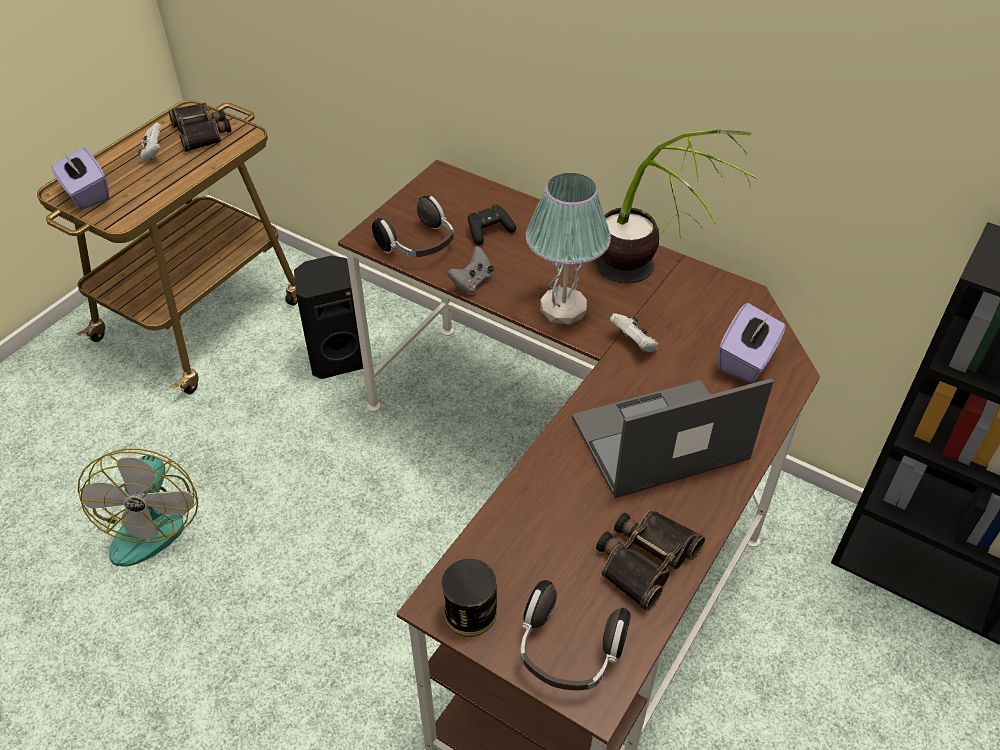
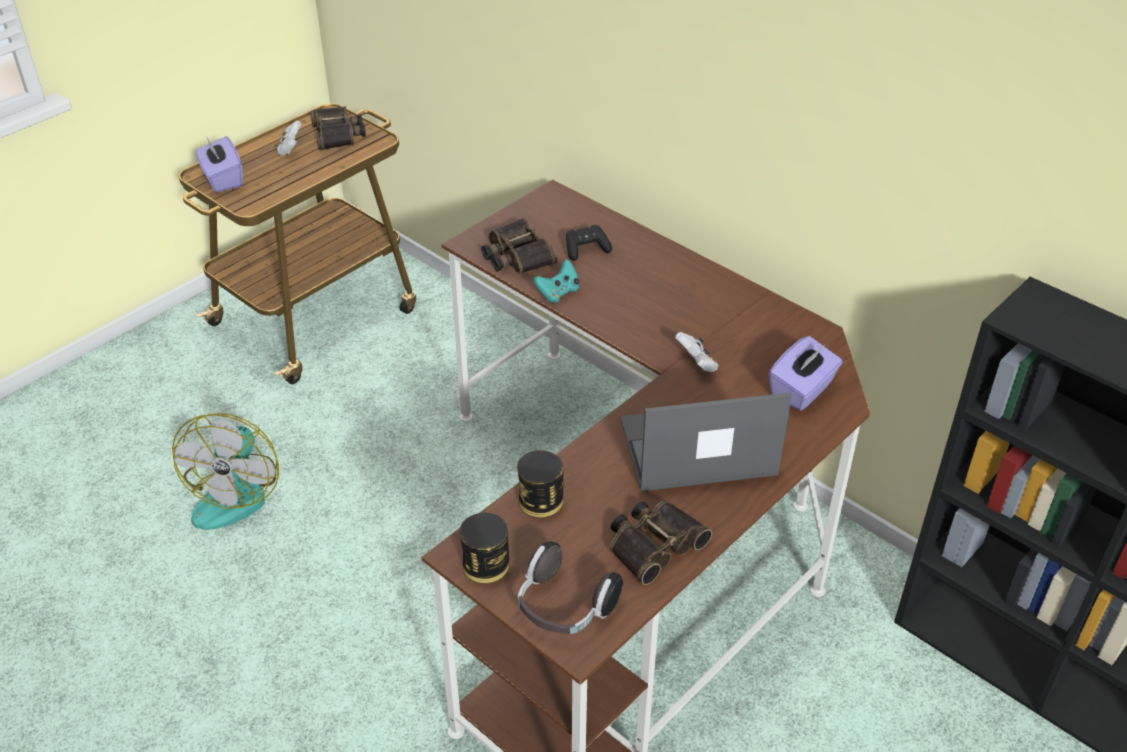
camera: 10 degrees right, 5 degrees down
(338, 358) = (441, 368): black speaker -> none
(418, 246) = (516, 255): headphones -> binoculars
(472, 282) = (558, 293): grey game controller -> turquoise game controller
(511, 525) = (540, 501): none -> can
(563, 309) = (638, 325): table lamp -> none
(648, 283) = (726, 312): potted plant -> none

